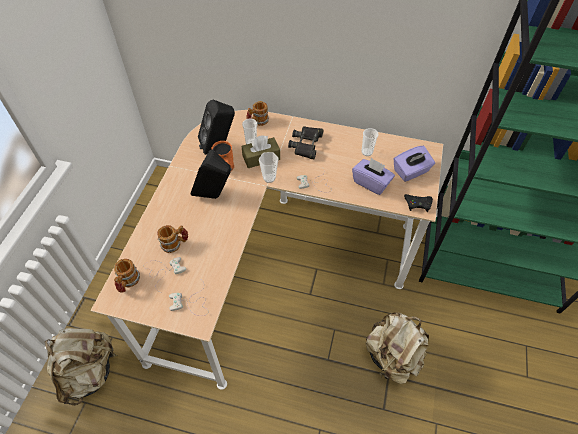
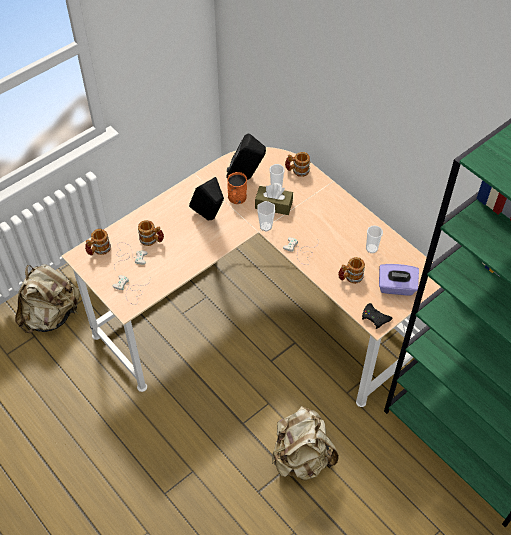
camera: 35 degrees right, 0 degrees up
(306, 144) = (322, 213): black binoculars -> none
(371, 183) = (350, 277): purple tissue box -> mug

